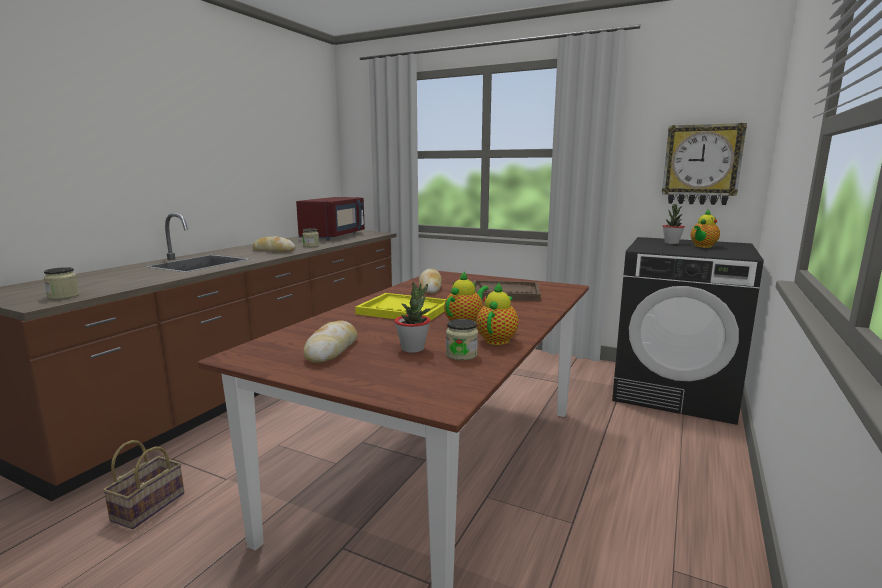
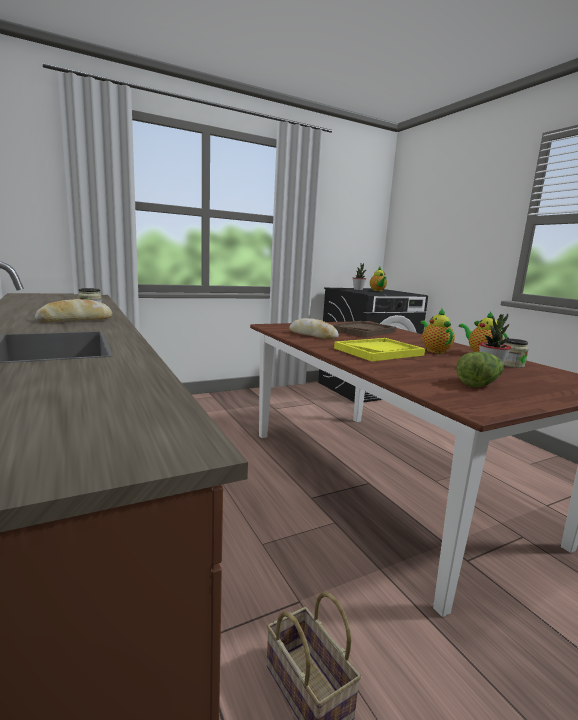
camera: 55 degrees left, 0 degrees up
(63, 296) = (142, 425): jar -> none
(332, 350) = (478, 383): bread -> lettuce
(335, 236) = (54, 300): red microwave -> none
(701, 165) = (356, 237): wall clock -> none

